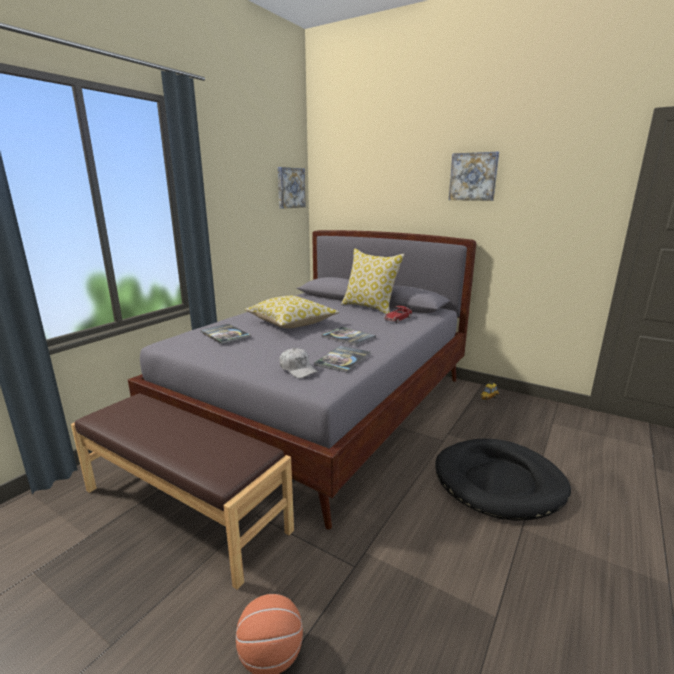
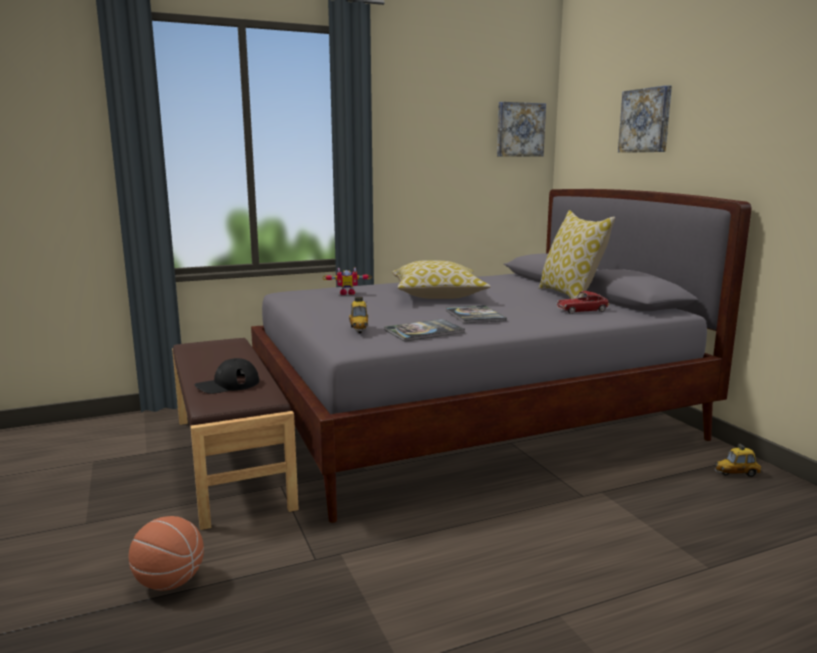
camera: 35 degrees right, 5 degrees down
(204, 449) = (227, 385): none -> black cap
(225, 334) = (347, 293): book -> toy robot
(298, 369) = (359, 329): white cap -> toy car
(473, 176) = (754, 98): picture -> picture (646, 120)
(499, 482) = (600, 562): black dog bed -> none

